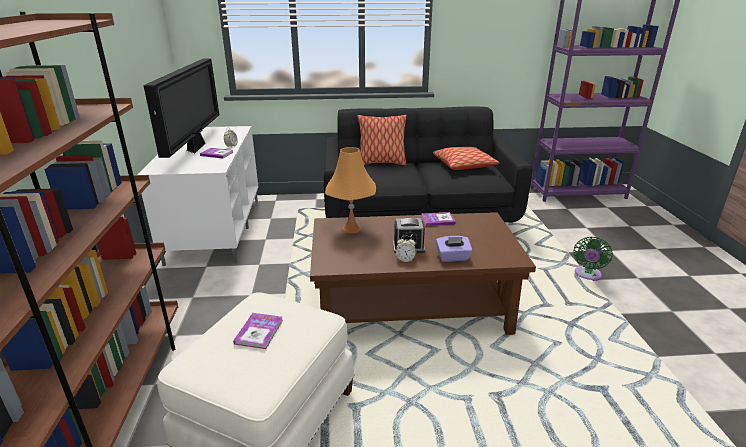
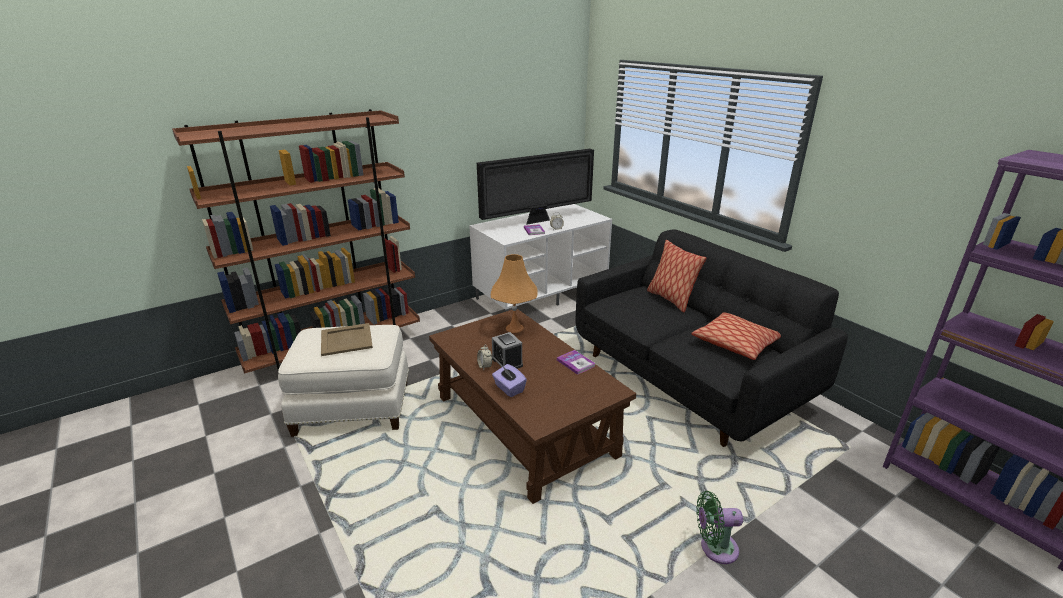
camera: 60 degrees right, 0 degrees up
(259, 331) = (347, 340): book -> beige tray

